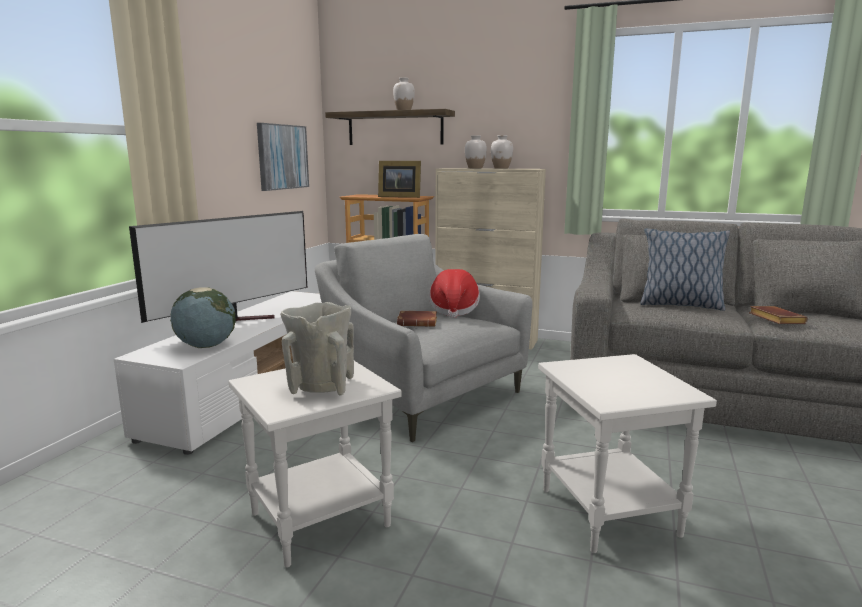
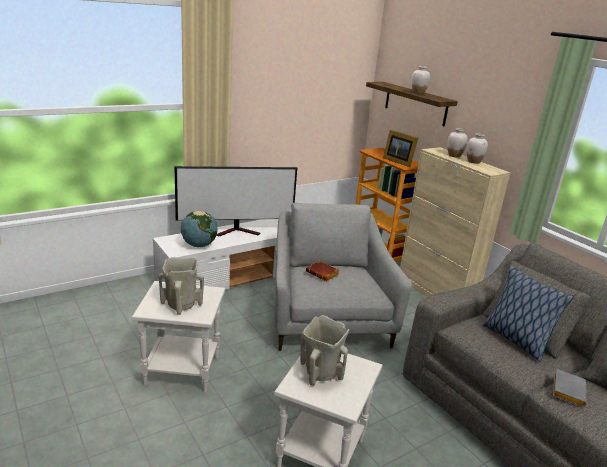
camera: 35 degrees right, 10 degrees up
(282, 157) = (322, 114): picture -> none
(454, 310) = (364, 271): hat -> none
(607, 380) = (320, 373): none -> beige vase
(774, 319) = (566, 390): brown book -> grey book

